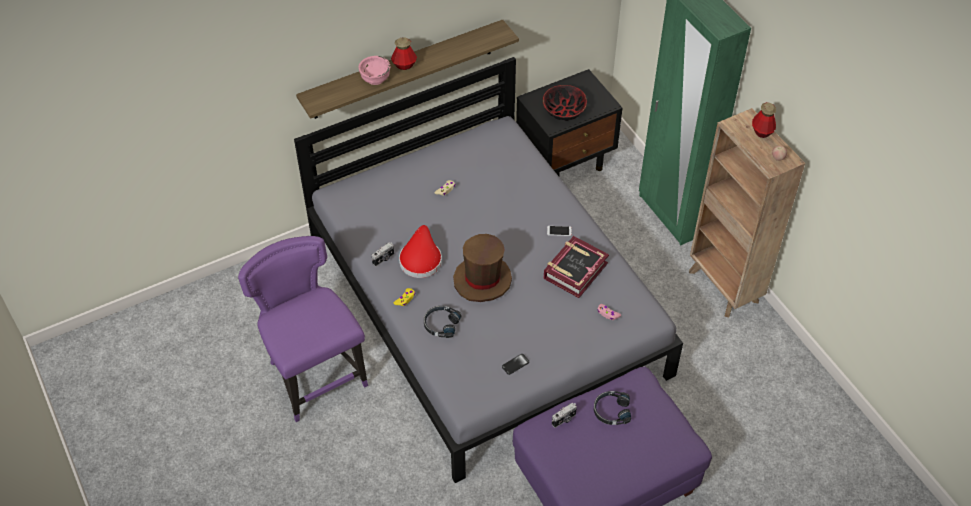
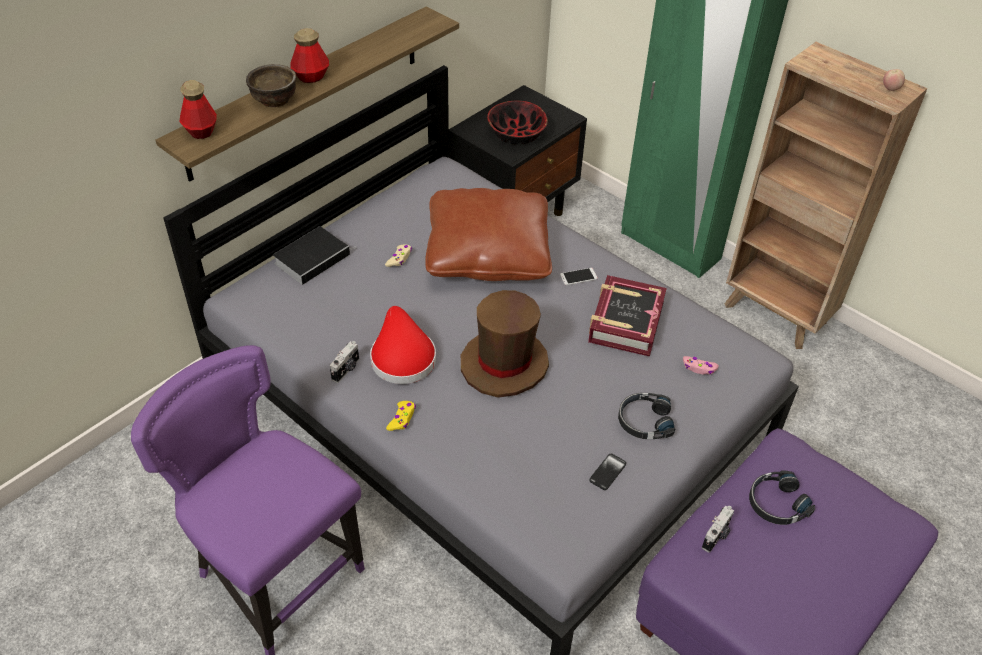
camera: 20 degrees left, 5 degrees down
(375, 79) = (274, 100): pink bowl -> brown bowl
(390, 176) = (313, 257): none -> book
(441, 324) = (471, 442): black headphones -> black headphones (644, 421)
(506, 199) = (488, 252): none -> brown pillow
(762, 131) = (848, 64): bottle -> bottle (201, 131)

